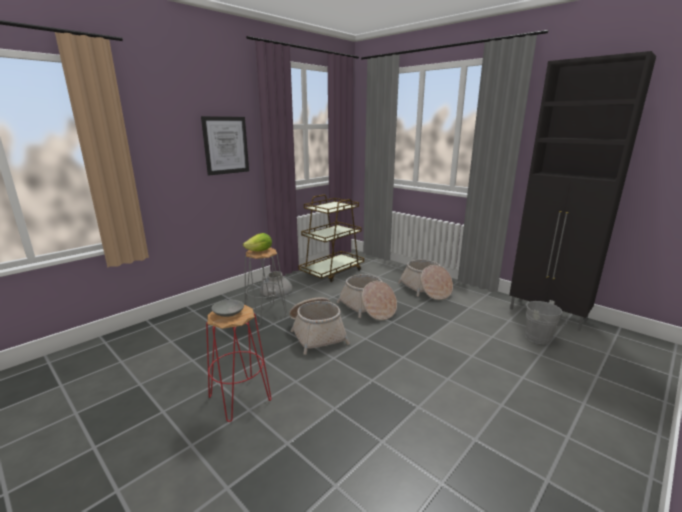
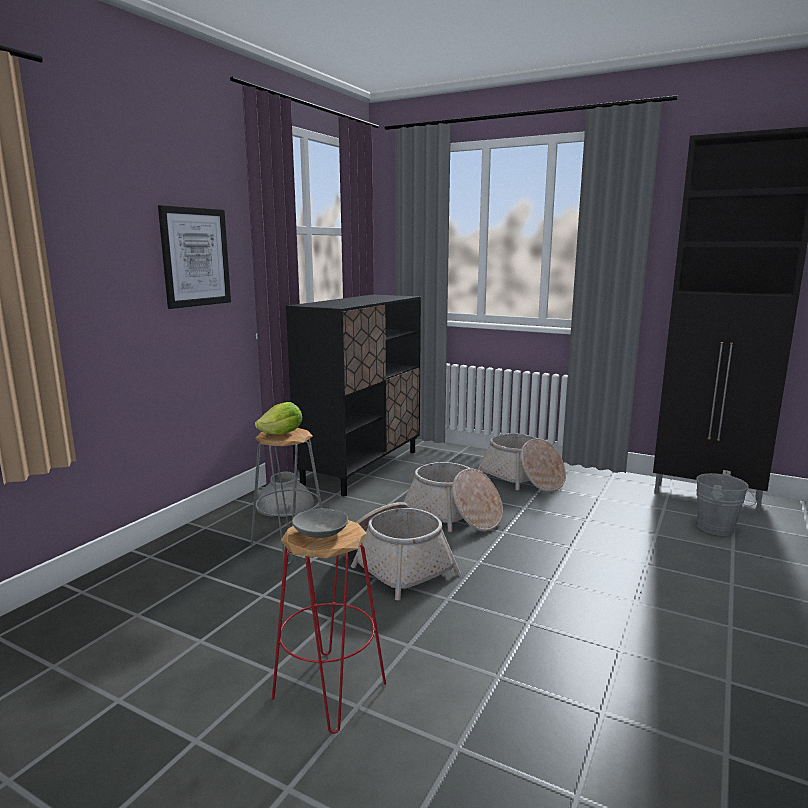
camera: 15 degrees left, 5 degrees down
(332, 272) = (362, 467): brown cart -> black cabinet

